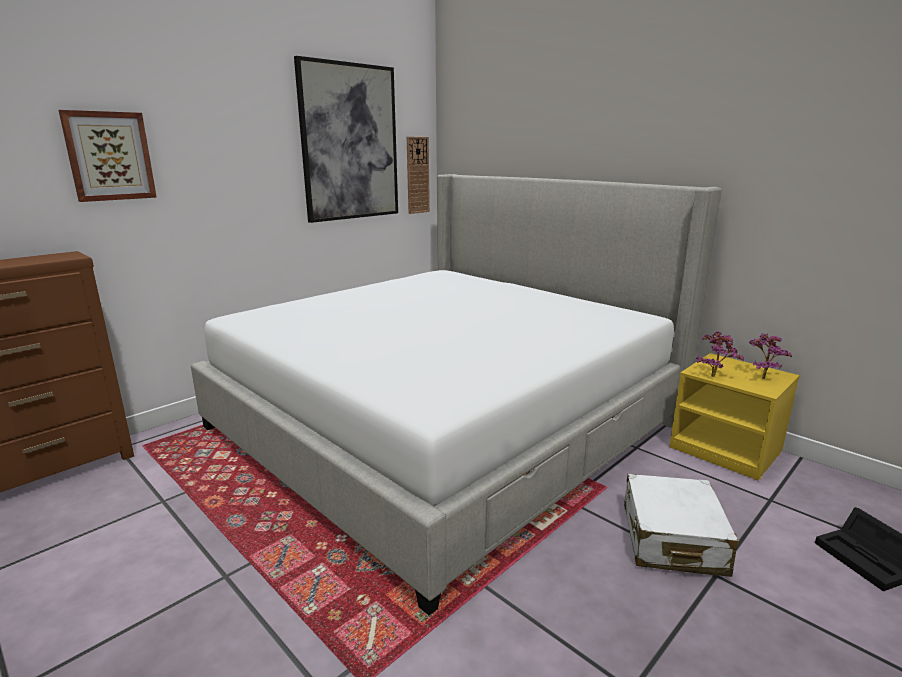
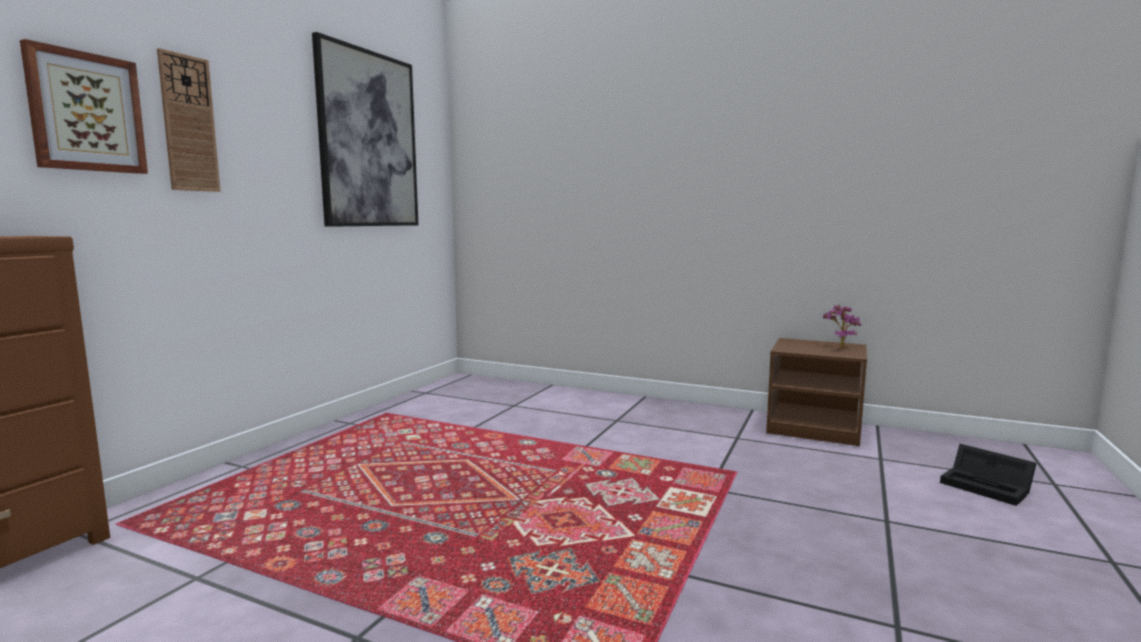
camera: 20 degrees left, 10 degrees down
(417, 175) = (434, 186): wall clock -> wall clock (189, 124)
(446, 423) = (529, 445): bed -> none
(672, 539) = (828, 501): white suitcase -> none
(714, 376) = (801, 350): potted plant -> none
(726, 450) = (815, 429): yellow nightstand -> brown nightstand

